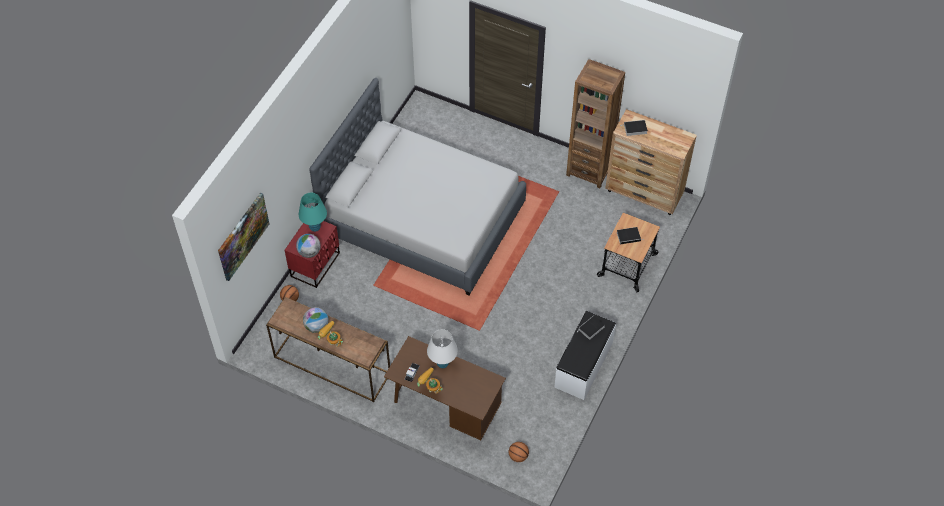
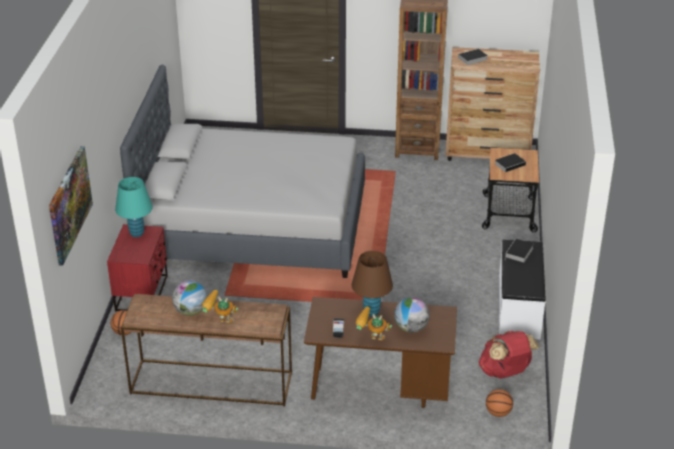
camera: 20 degrees left, 20 degrees down
(309, 252) = (141, 256): globe -> globe (411, 328)
(442, 364) = (371, 312): white table lamp -> brown table lamp
(542, 422) = (505, 372): none -> red backpack

